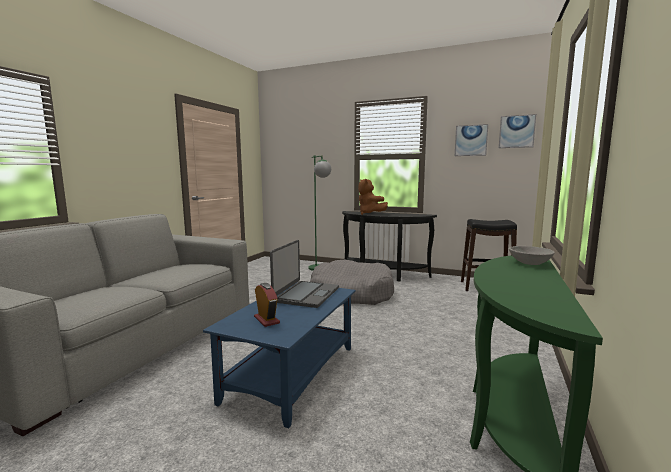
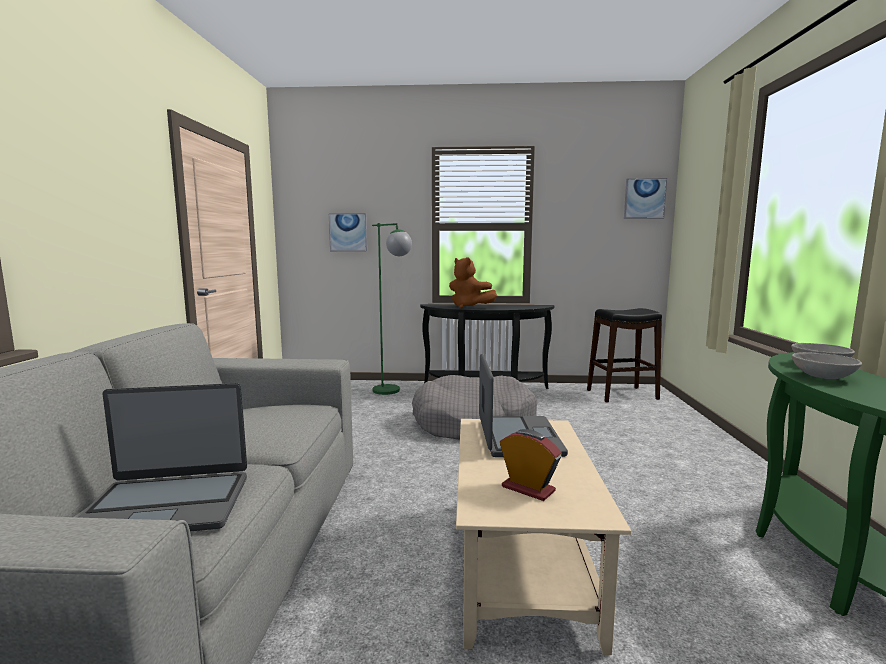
camera: 20 degrees left, 0 degrees up
(86, 299) = (166, 505): none -> laptop
(292, 372) = (520, 561): blue coffee table -> beige coffee table
(471, 140) = (590, 208): picture -> picture (348, 232)
(504, 270) = (823, 377): none -> grey bowl

